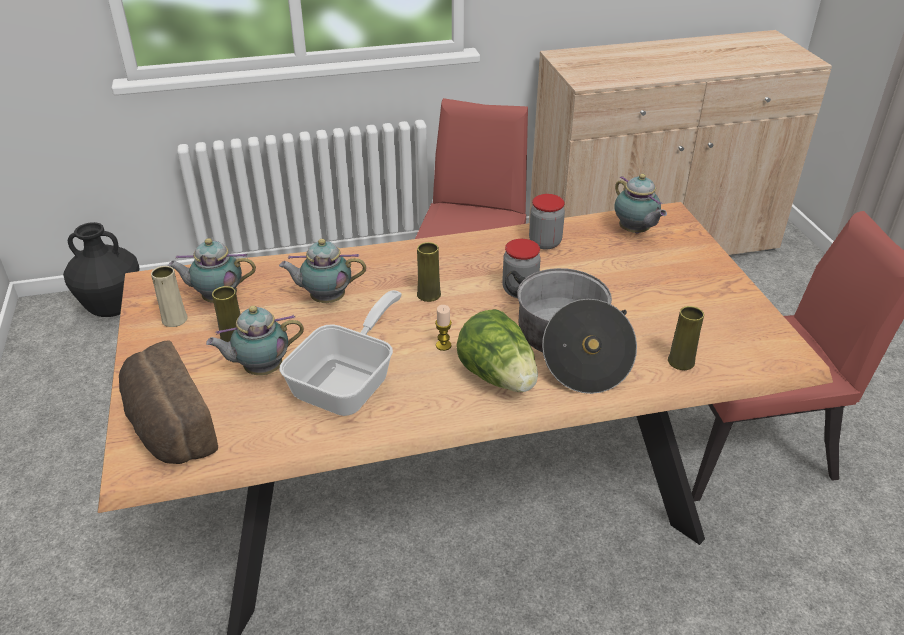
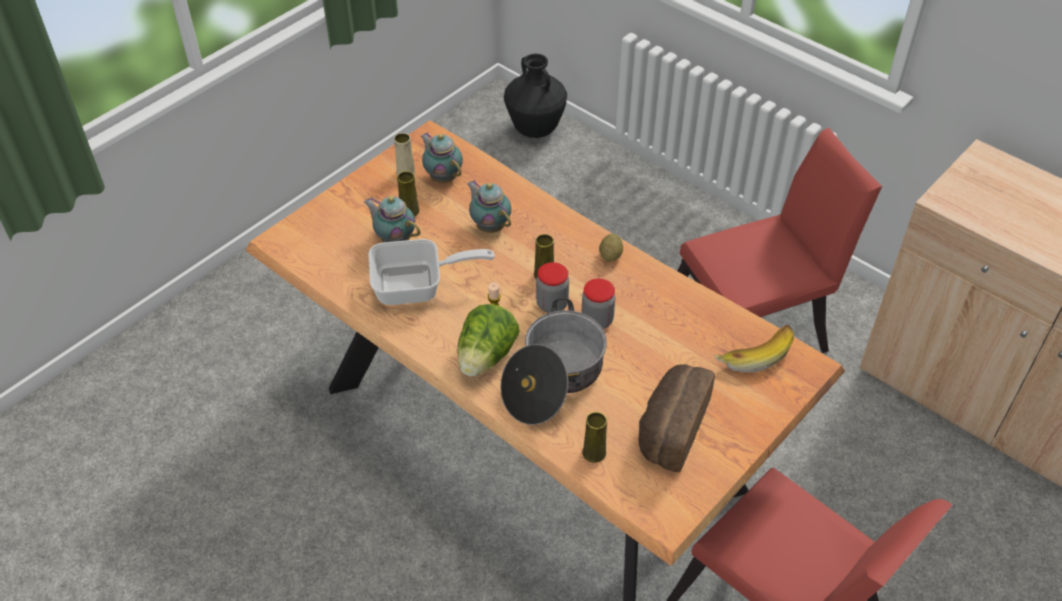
camera: 55 degrees right, 10 degrees up
(167, 427) = (315, 233): bread -> bread (670, 428)
(449, 250) = (610, 256): none -> potato
(545, 242) = (677, 305): jar -> jar (552, 304)
(635, 232) = (753, 353): teapot -> banana

